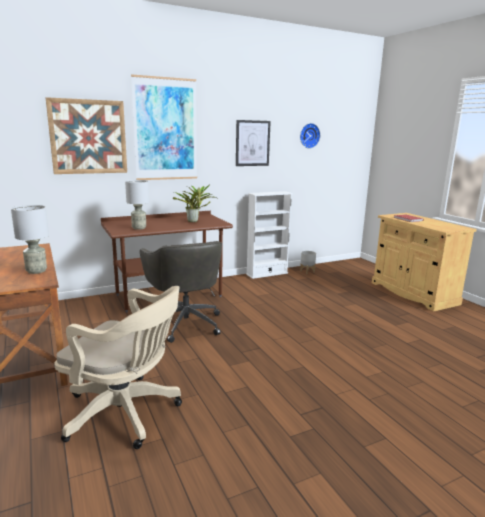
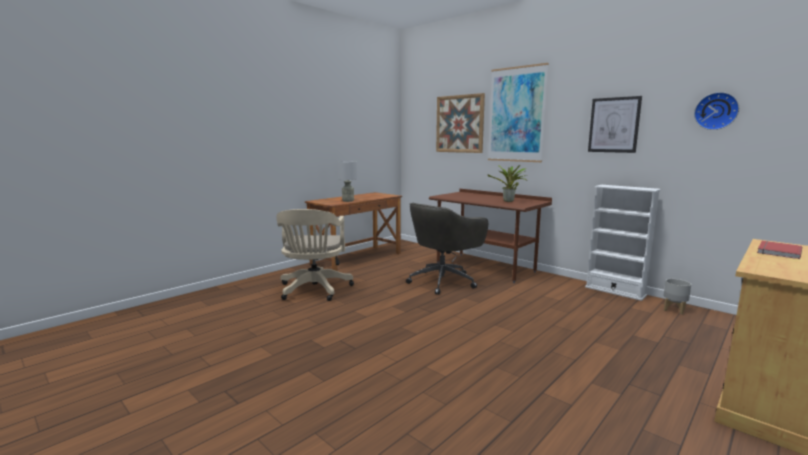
camera: 70 degrees right, 5 degrees down
(138, 228) = (457, 197): grey table lamp -> none

